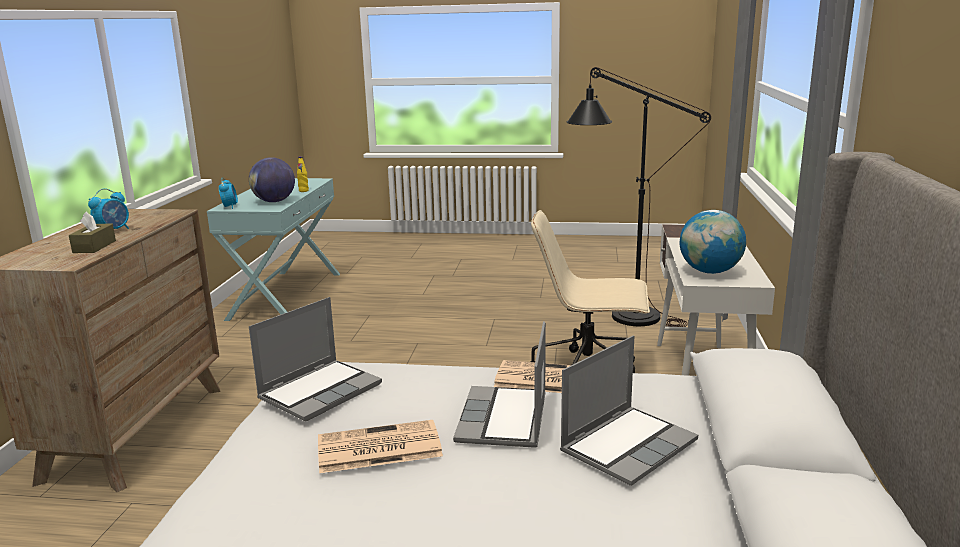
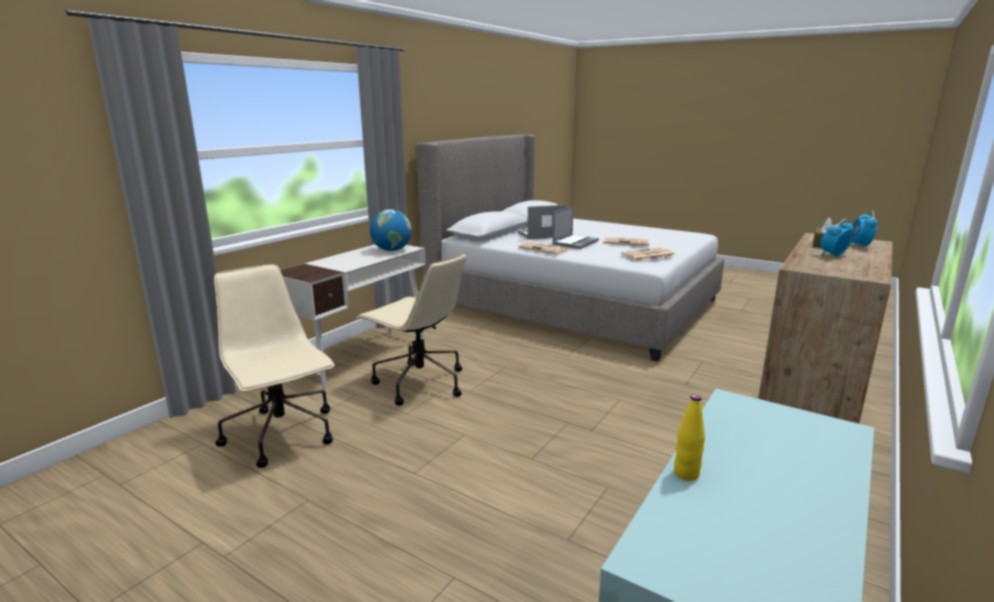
camera: 155 degrees left, 0 degrees up
(230, 206) = (833, 432): alarm clock -> alarm clock (859, 246)
(274, 201) = (742, 431): globe -> none
(320, 391) = (647, 255): laptop -> newspaper
(622, 315) = (282, 435): black floor lamp -> beige office chair

